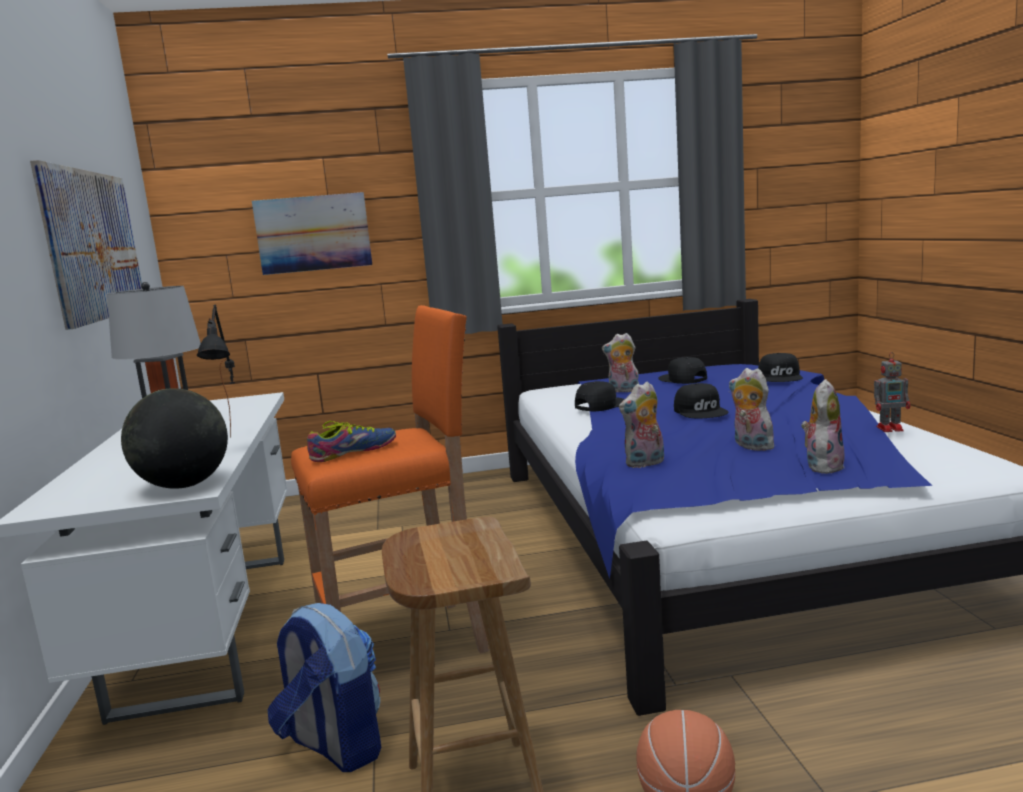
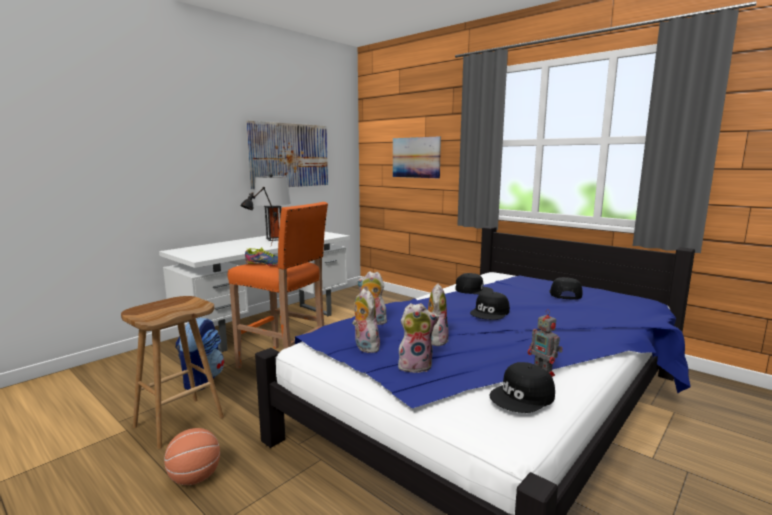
camera: 50 degrees right, 0 degrees up
(184, 485) = (205, 256): globe -> none
(623, 391) = (512, 288): plush toy -> plush toy (364, 347)
(781, 377) = (624, 316): black cap -> black cap (523, 396)

